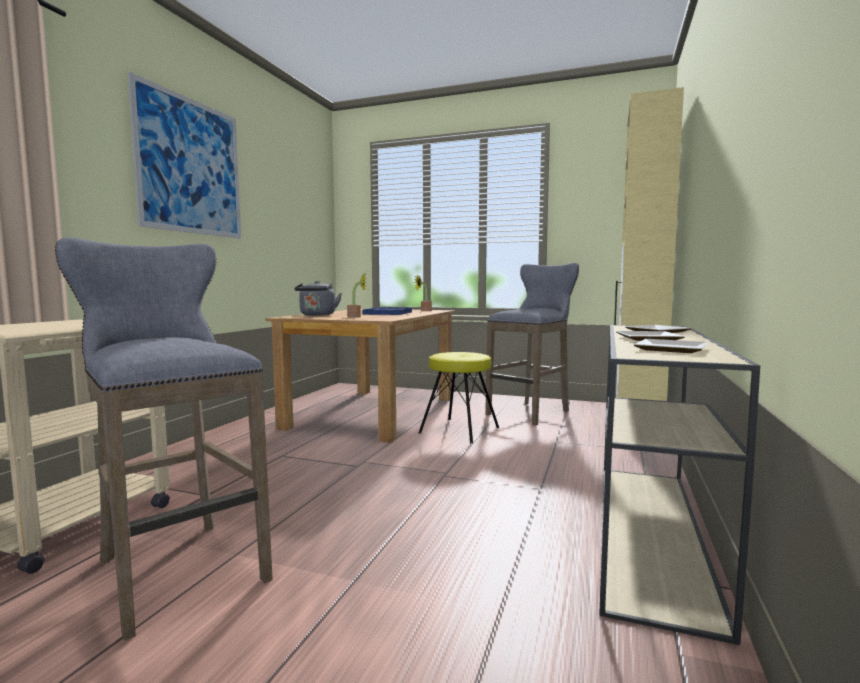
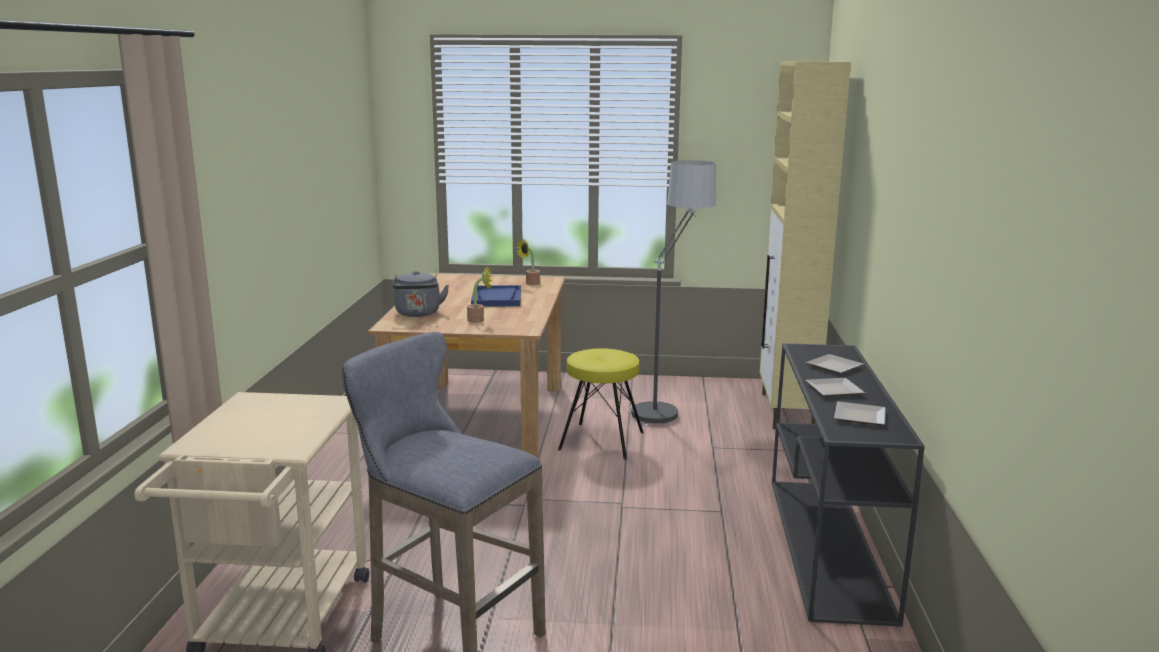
camera: 15 degrees left, 10 degrees up
(191, 166) = (266, 147): picture -> none
(531, 412) = (667, 403): grey stool -> floor lamp
(651, 532) = (828, 546): beige console table -> black console table

